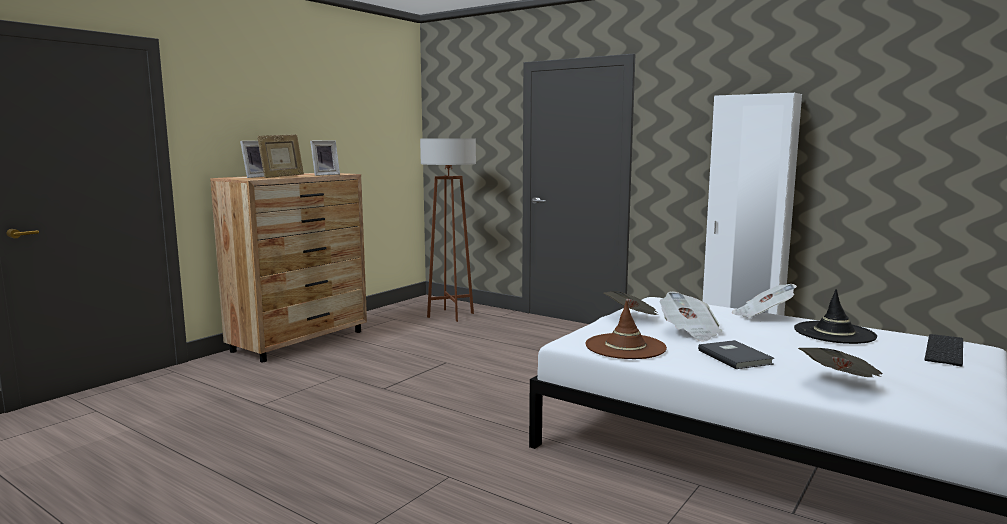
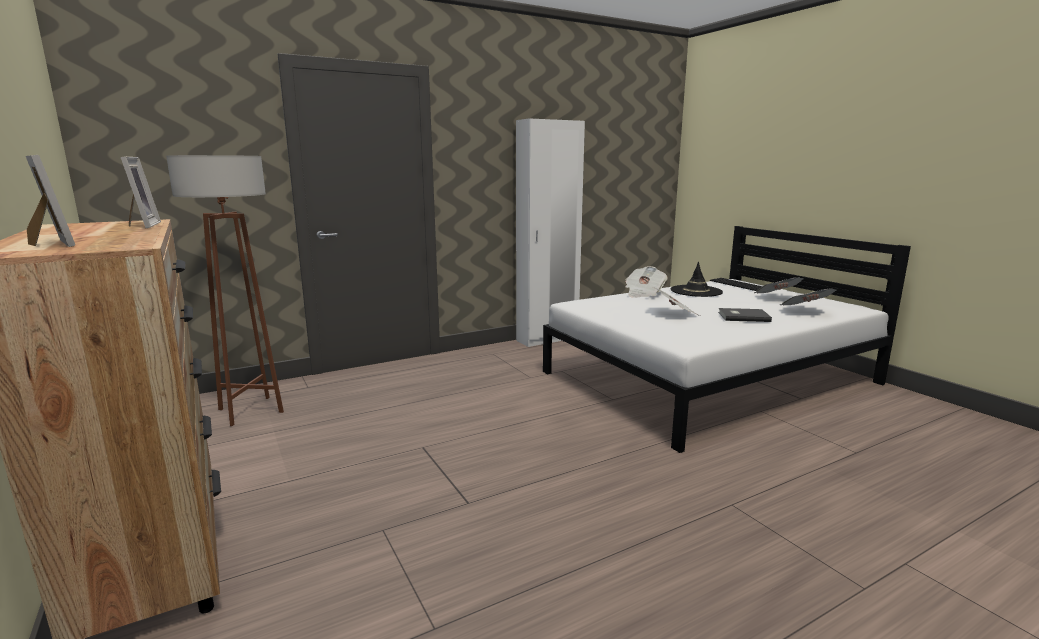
camera: 65 degrees left, 5 degrees up
(282, 176) = (113, 236): picture frame -> none
(625, 347) = (708, 334): brown hat -> none
(632, 318) = (624, 318): newspaper -> newspaper (776, 297)

